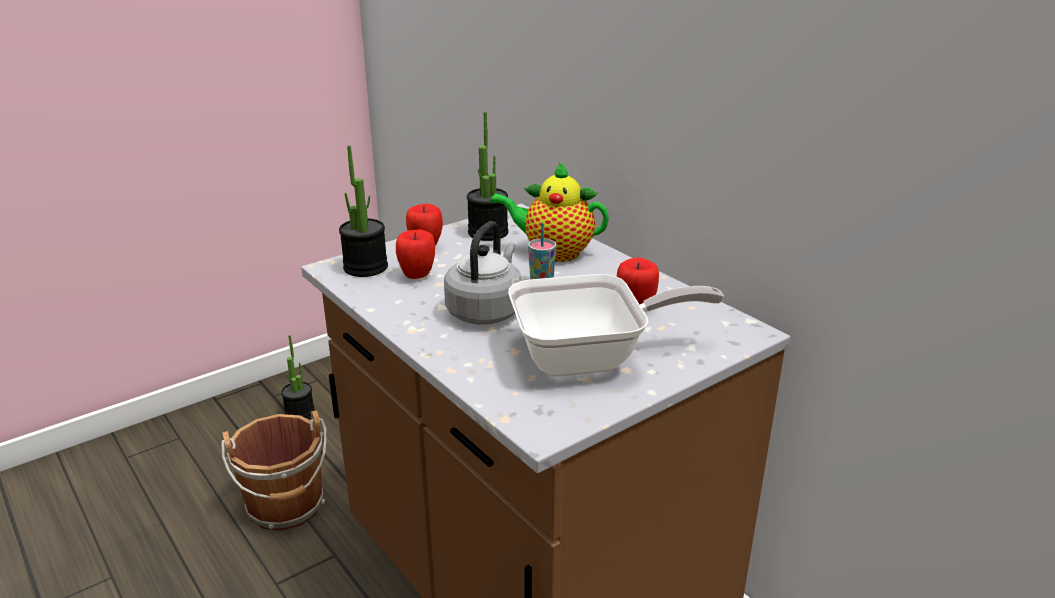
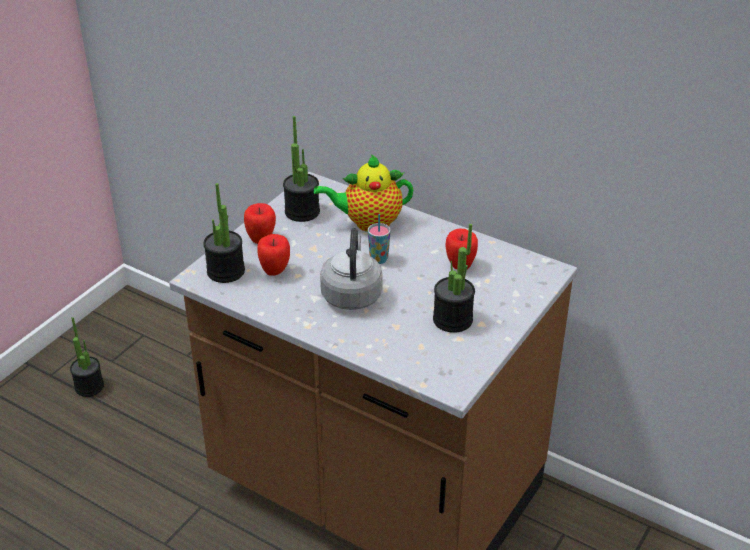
camera: 20 degrees left, 10 degrees up
(287, 507) = (133, 477): brown bucket -> none
(591, 358) = (452, 320): frying pan -> potted plant

